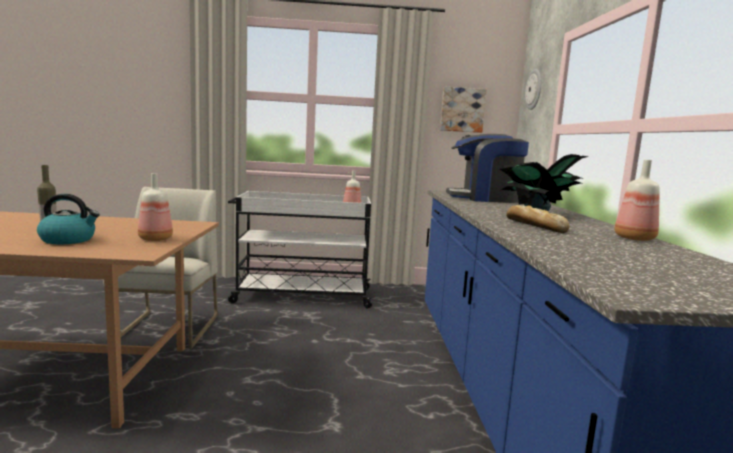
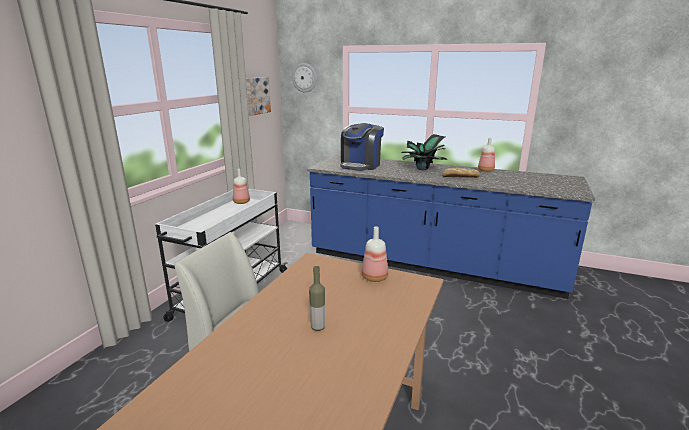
camera: 65 degrees left, 10 degrees up
(69, 240) = (371, 313): kettle -> none

